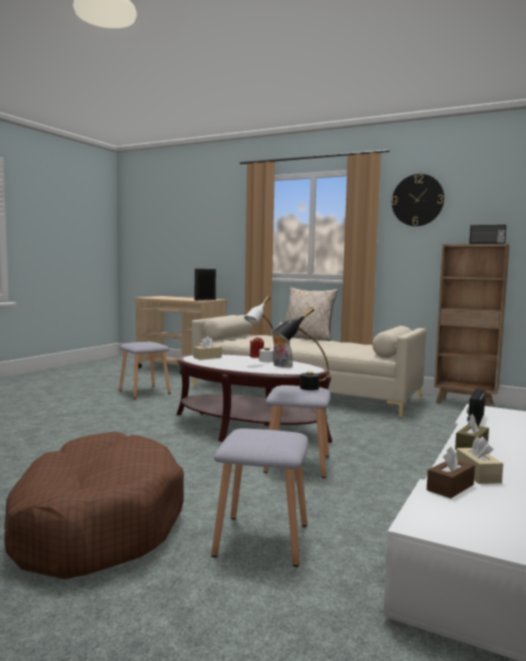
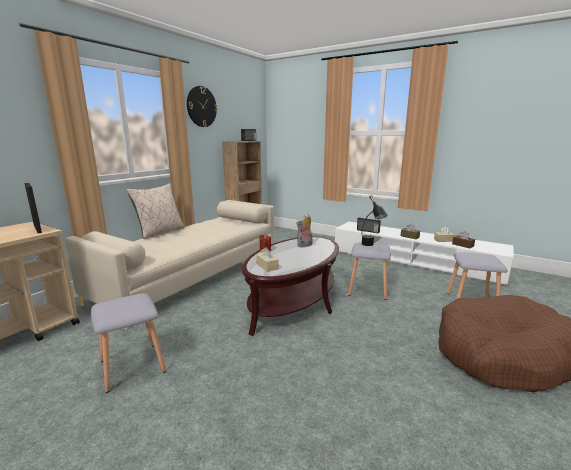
camera: 85 degrees left, 10 degrees up
(262, 361) = (287, 250): white table lamp -> none

